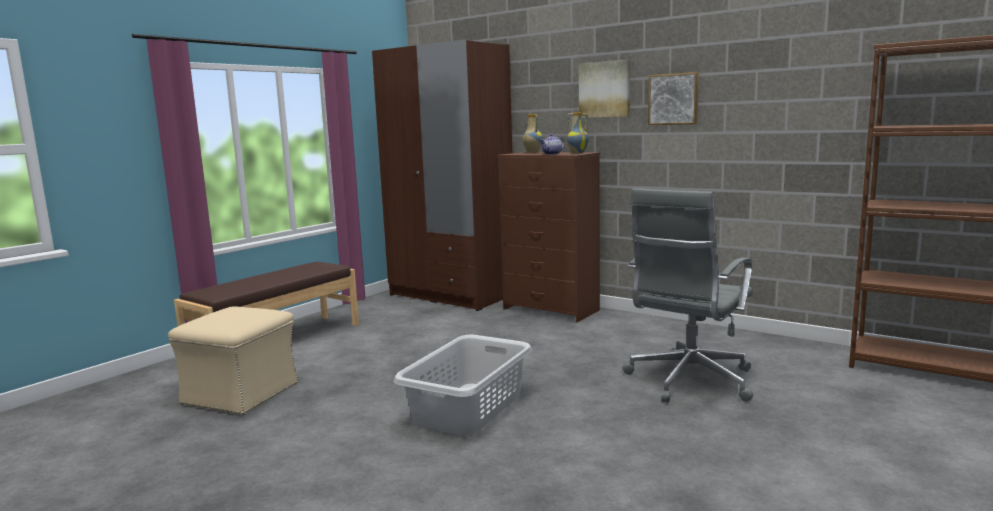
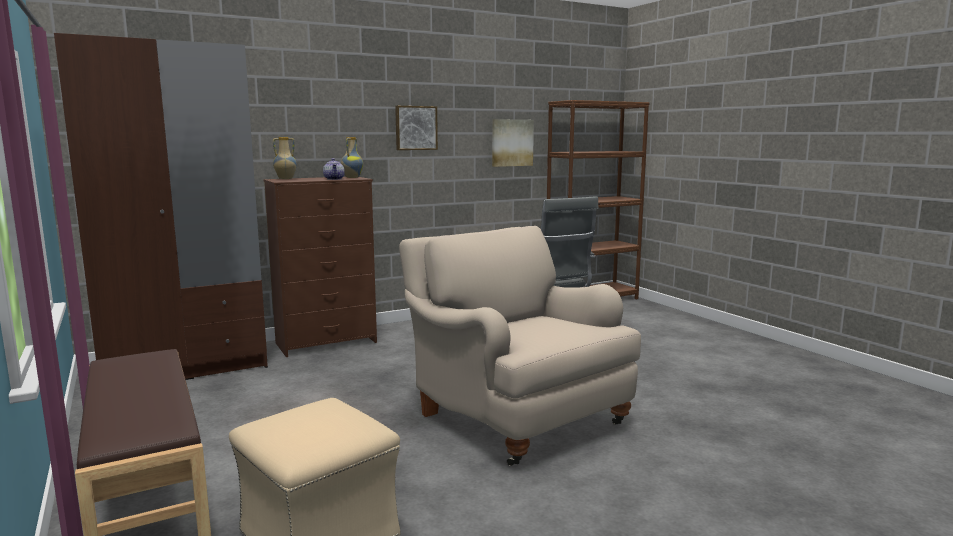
camera: 65 degrees left, 0 degrees up
(469, 408) = (514, 416): grey laundry basket -> beige armchair
(605, 89) = (351, 115): picture -> picture (512, 142)

